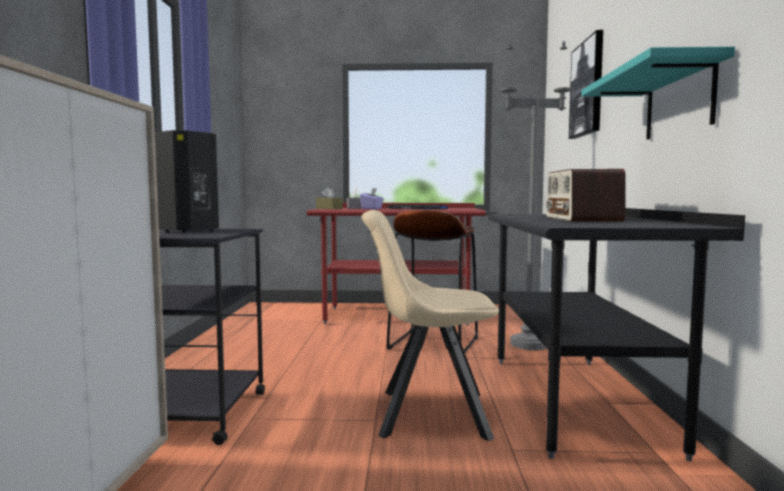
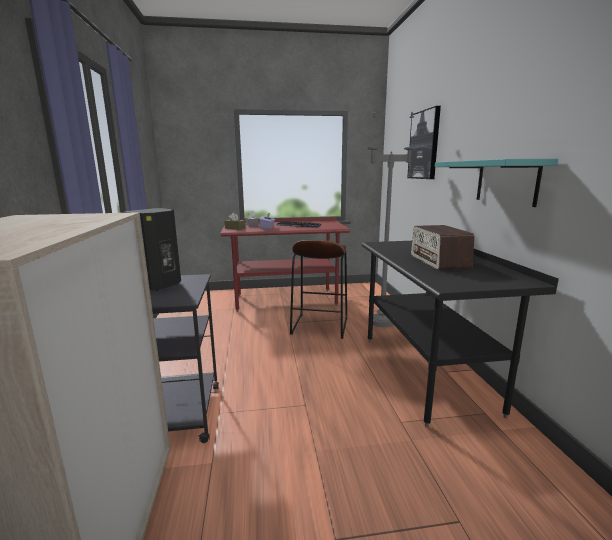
camera: 10 degrees left, 10 degrees up
(429, 414) = (339, 395): beige chair -> none

